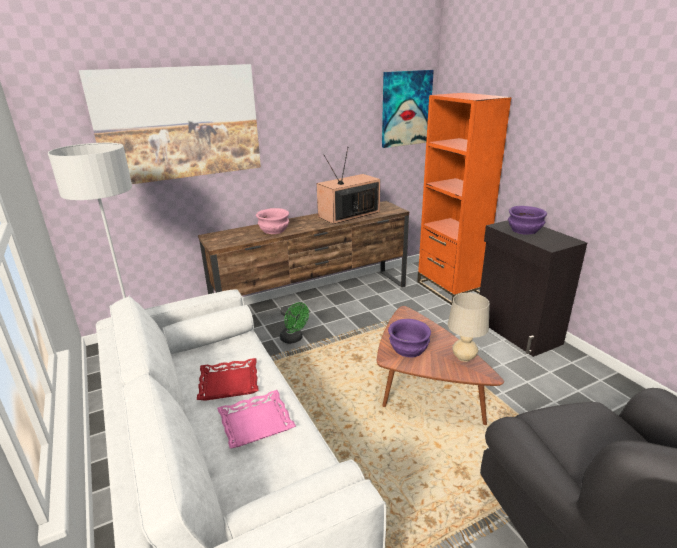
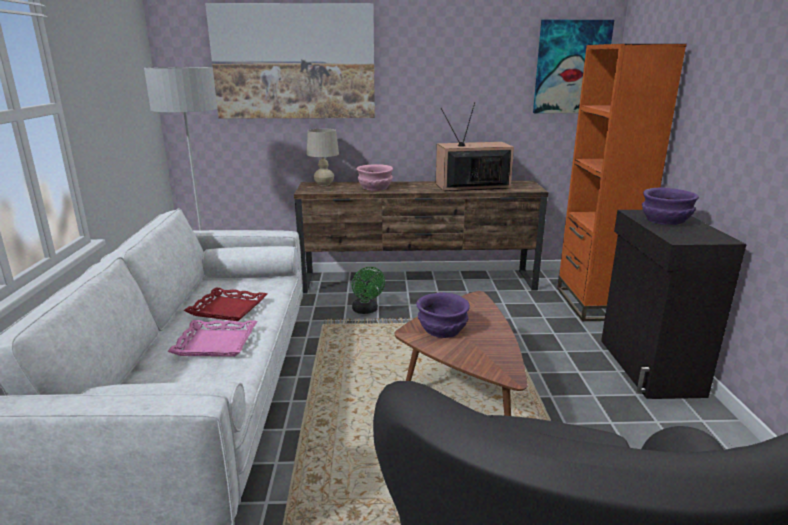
camera: 25 degrees right, 5 degrees down
(464, 357) = (500, 352): beige table lamp -> beige table lamp (324, 184)

